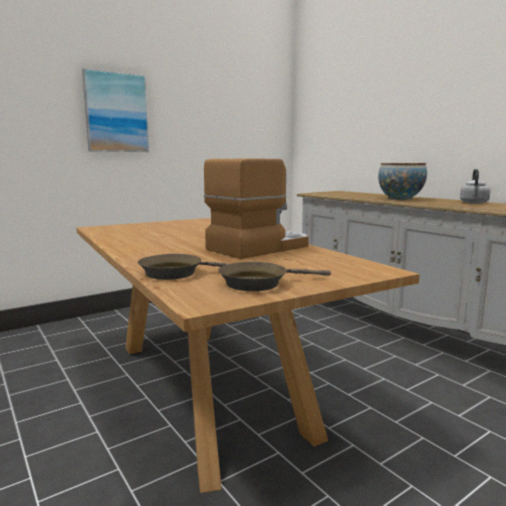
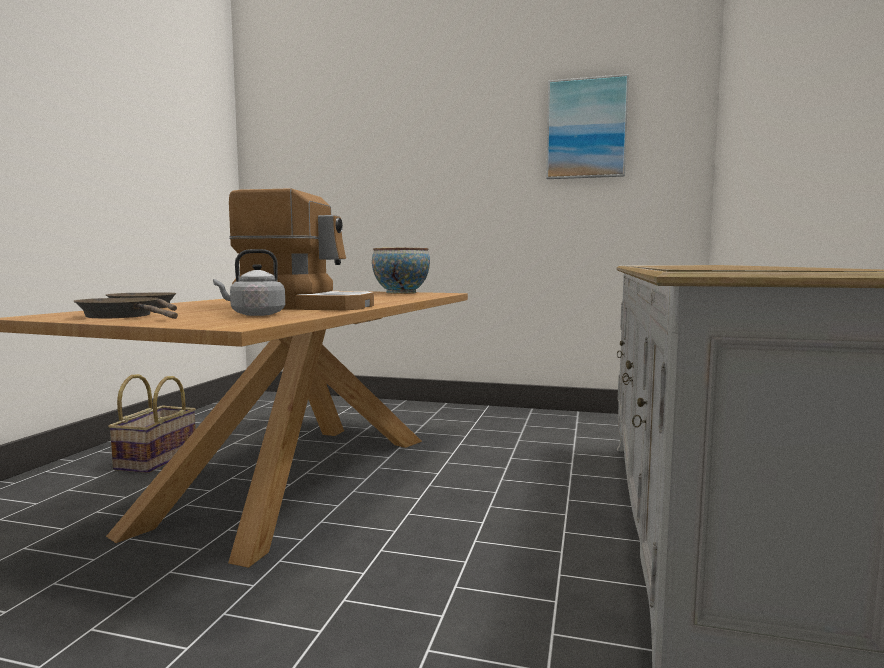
camera: 50 degrees right, 5 degrees down
(40, 434) = (156, 458): none -> basket
(116, 112) = (420, 169): picture -> picture (586, 129)
(400, 199) = (672, 265): bowl -> bowl (401, 293)
(474, 203) = (753, 266): grey kettle -> grey kettle (255, 314)

